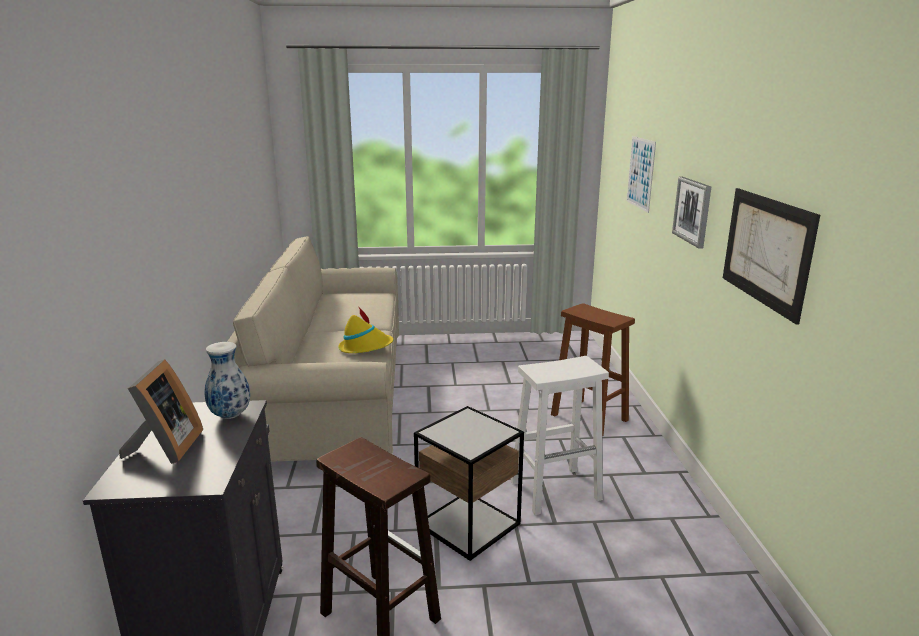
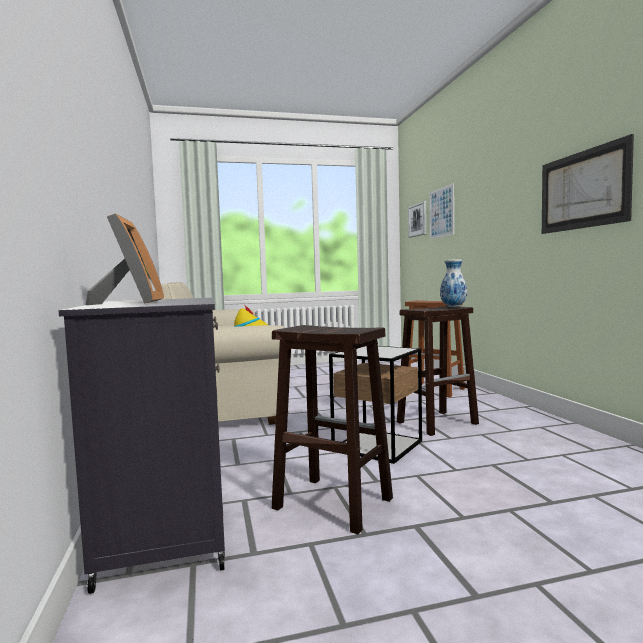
camera: 10 degrees left, 15 degrees down
(231, 415) = (185, 298): vase -> vase (453, 307)
(556, 490) = (437, 422): white stool -> brown stool
(692, 211) = (499, 207): picture -> picture (418, 220)

